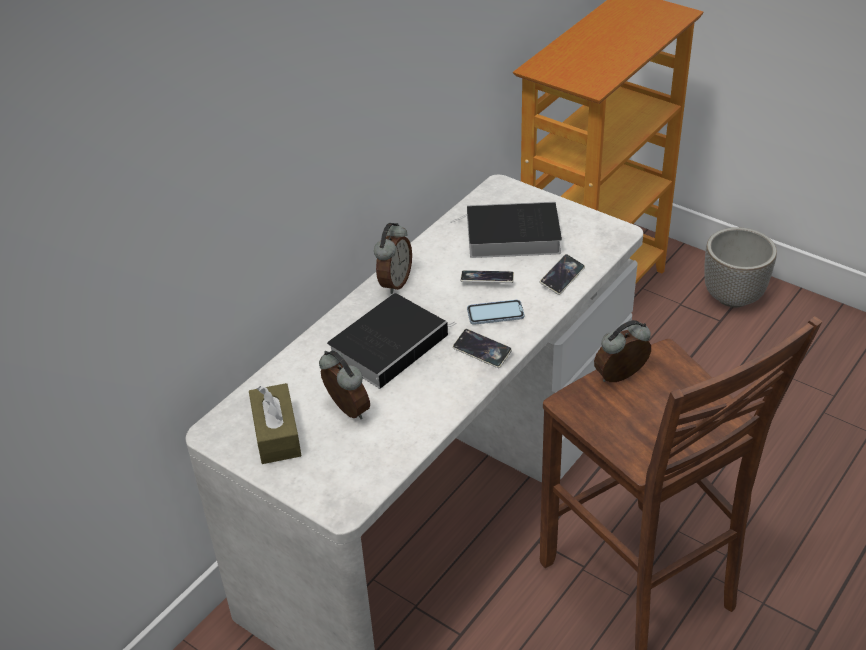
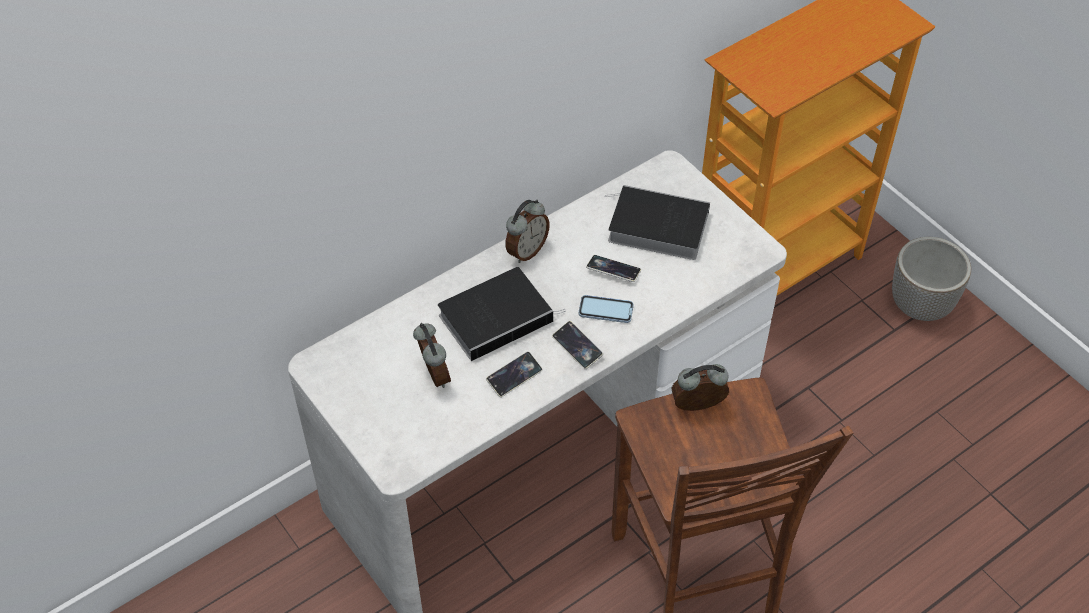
camera: 15 degrees right, 10 degrees up
(276, 434) = (366, 382): brown tissue box -> none
(562, 277) = (685, 287): phone -> phone (514, 376)

